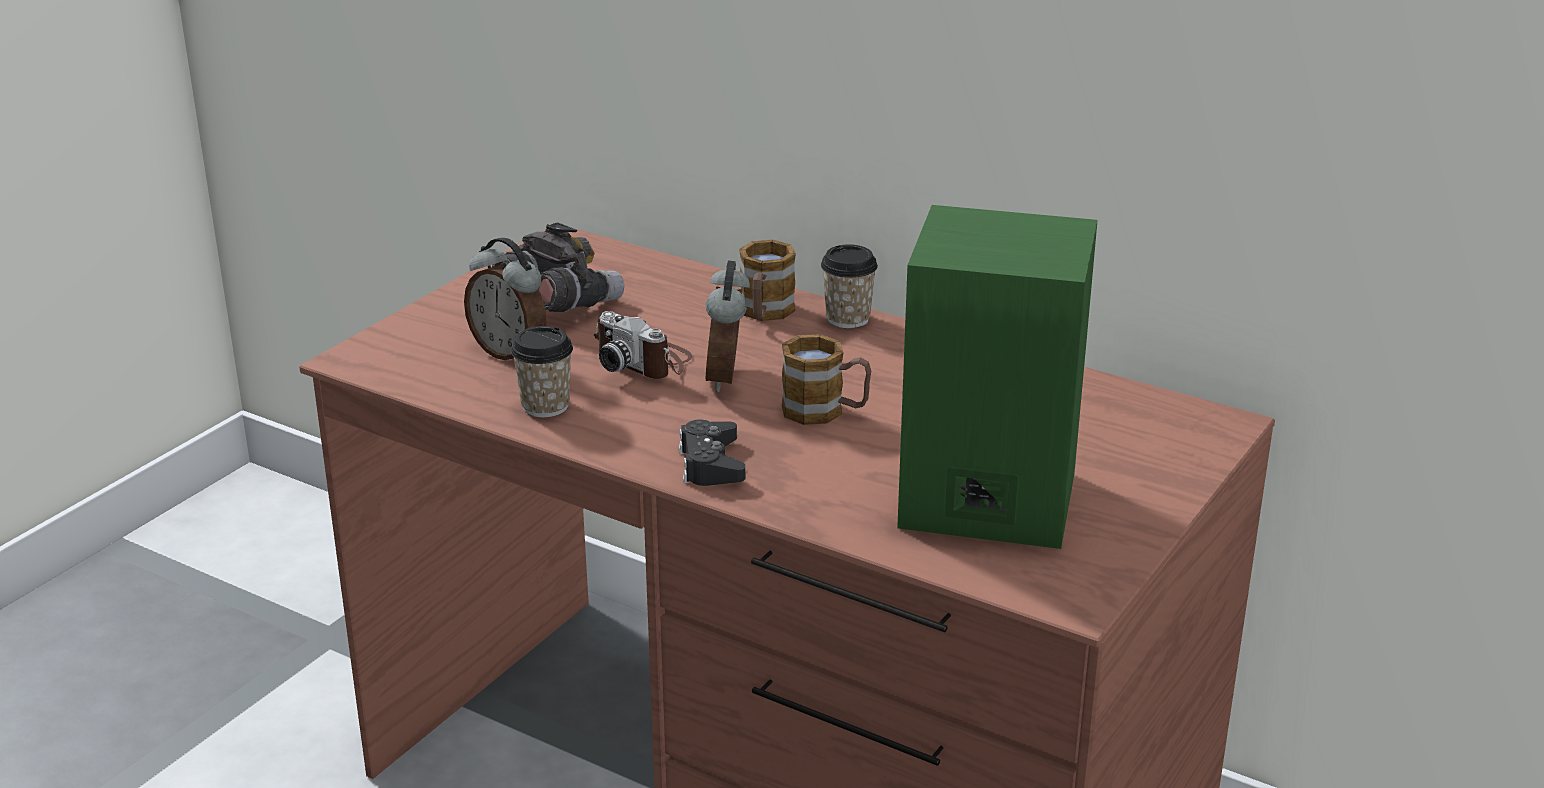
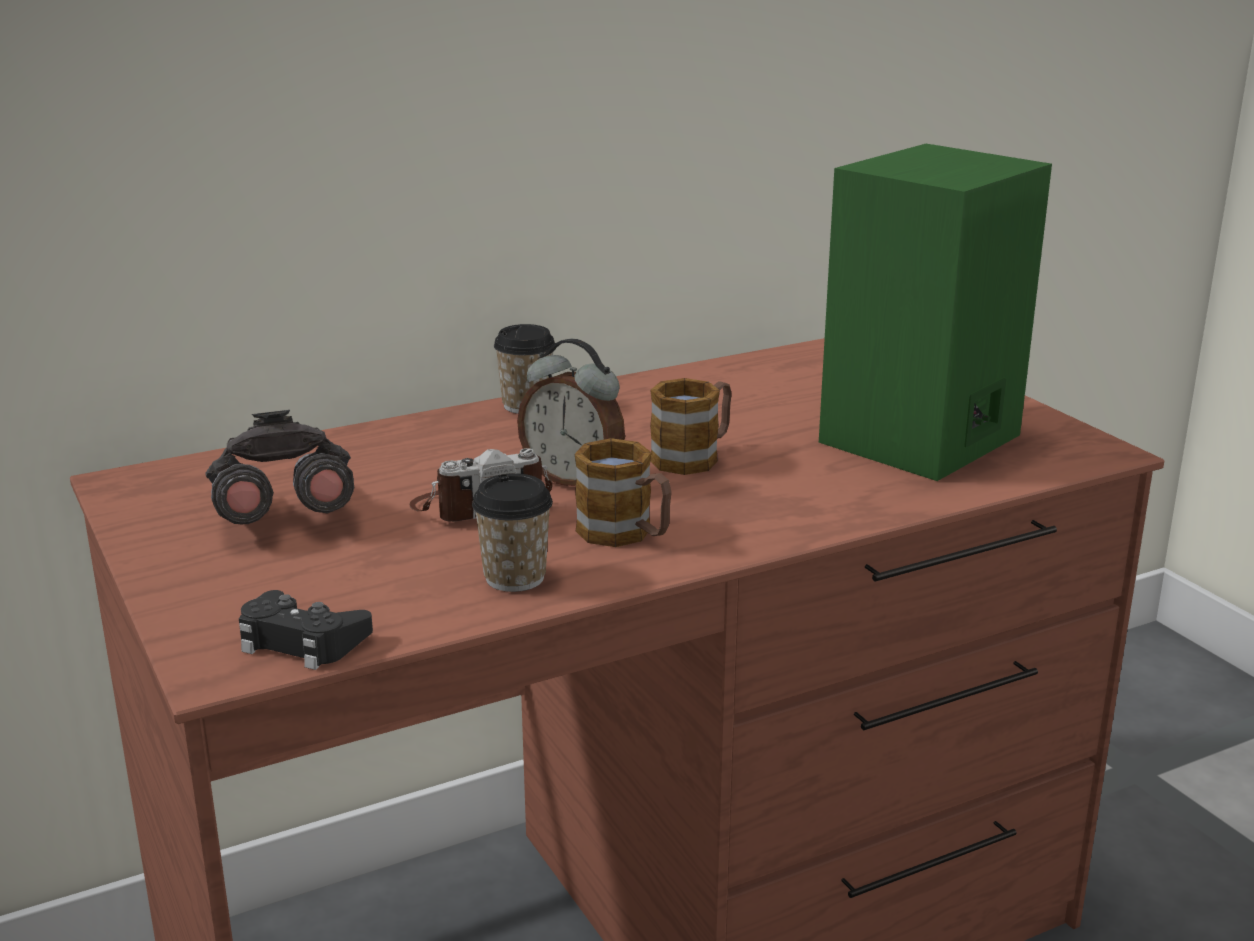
camera: 60 degrees left, 5 degrees down
(510, 353) = (358, 569): alarm clock -> none
(711, 464) = (740, 526): black game controller -> black game controller (301, 641)
(764, 314) = (463, 433): mug -> mug (626, 535)

